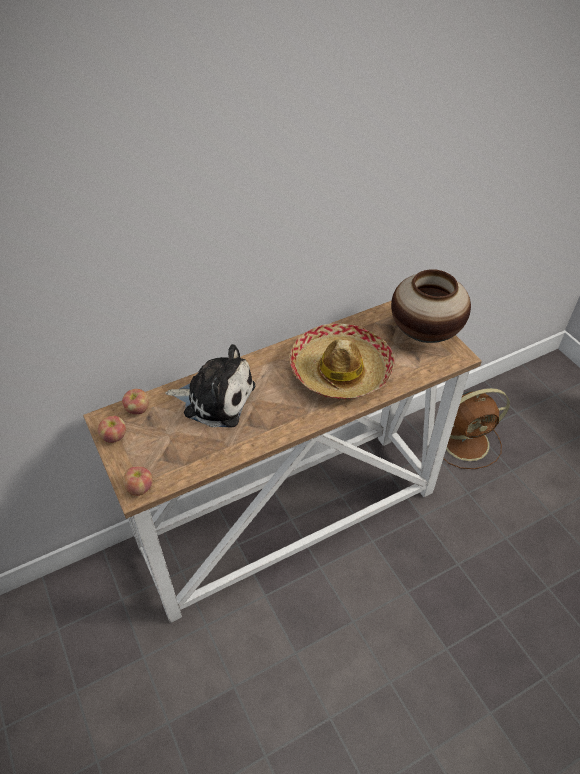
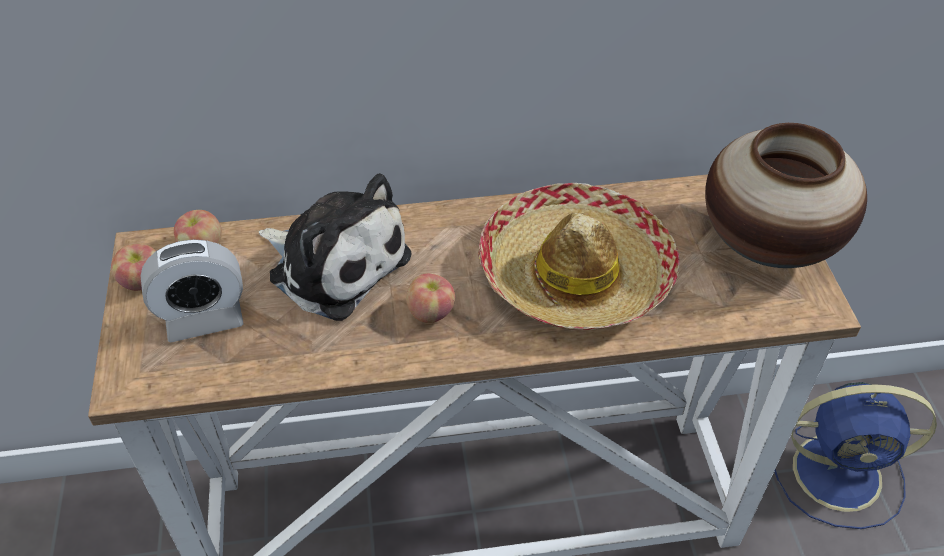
camera: 20 degrees right, 0 degrees up
(139, 488) = (135, 379): apple -> apple (431, 312)
(160, 446) = (204, 319): none -> alarm clock
(467, 442) = (841, 473): brown fan -> blue fan

